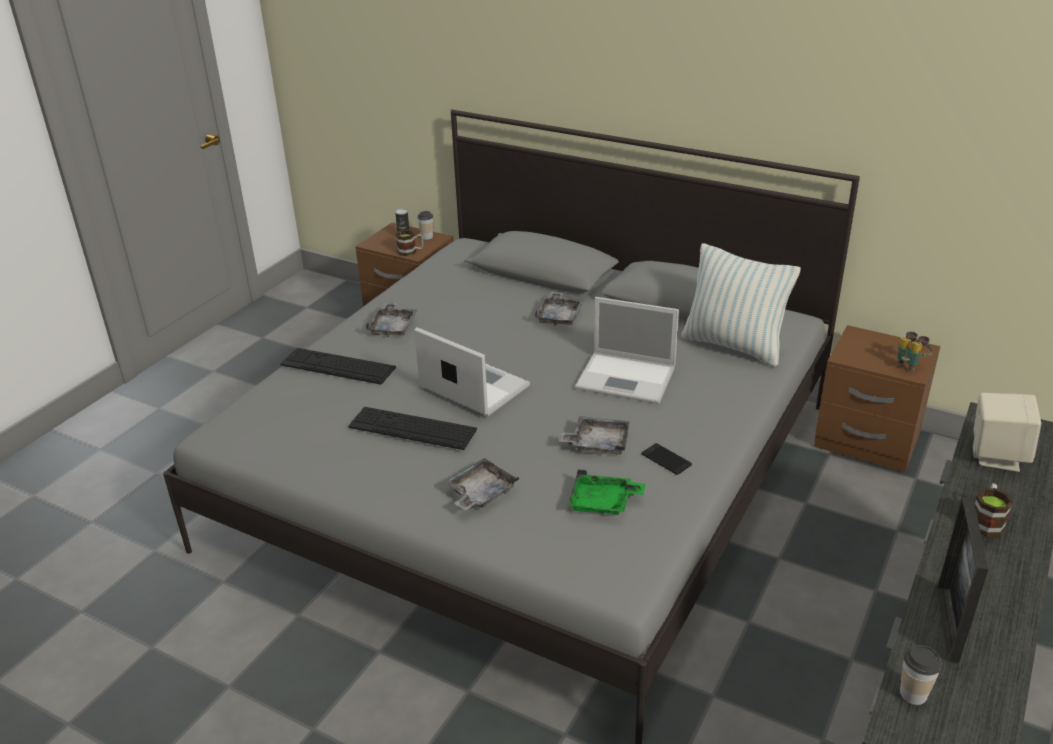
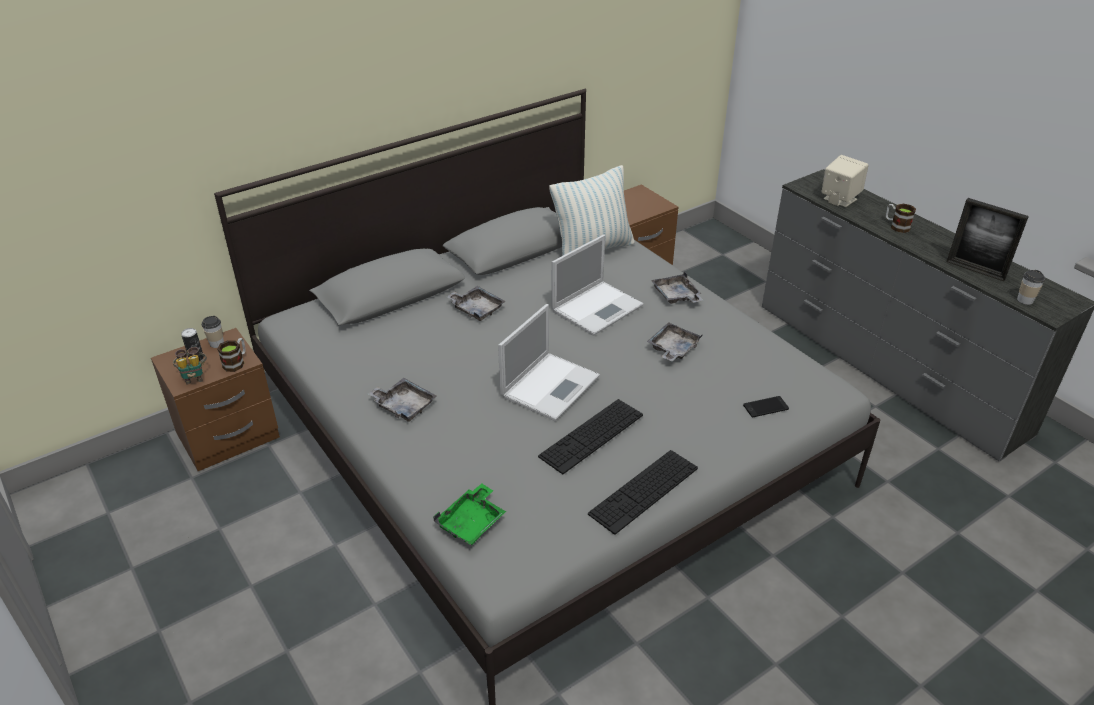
camera: 65 degrees left, 5 degrees up
(338, 366) = (447, 458): keyboard -> keyboard (644, 491)
(473, 386) = (551, 385): laptop -> laptop turned 150 degrees clockwise
(480, 493) = (701, 424): grey tray -> grey tray (676, 296)
(603, 503) = (745, 369): green tray -> green tray (472, 522)
(666, 459) = (711, 326): phone -> phone (765, 407)
(909, 365) = (654, 202): binoculars -> binoculars (194, 377)

